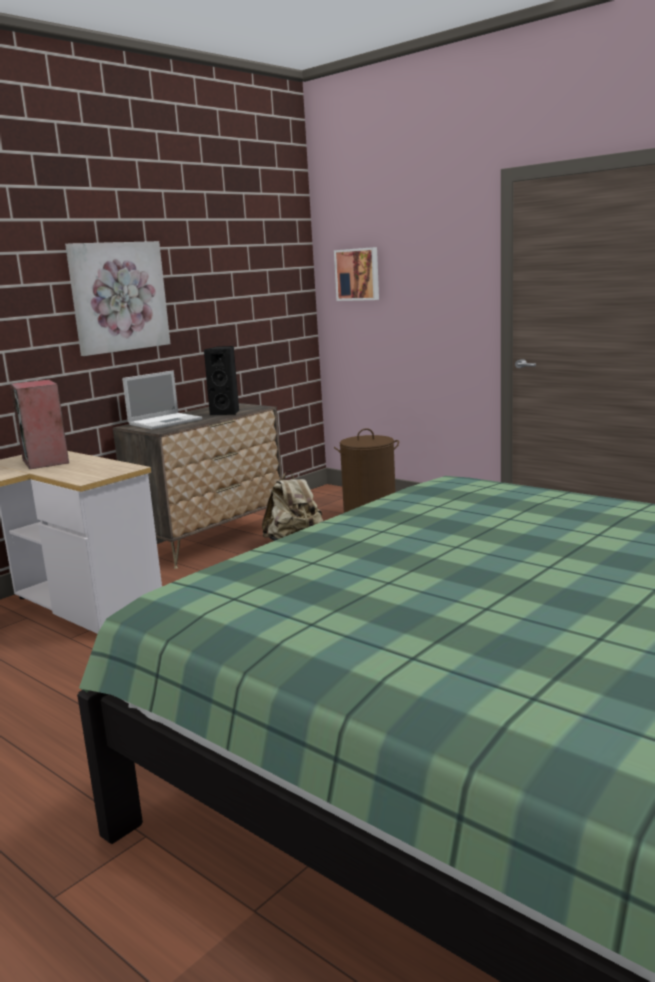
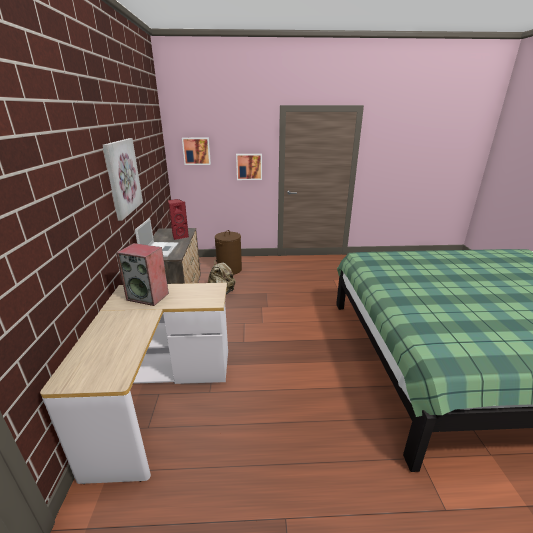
camera: 45 degrees left, 10 degrees up
(227, 412) = (179, 236): black speaker -> red speaker
(444, 303) = (249, 166): none -> picture

